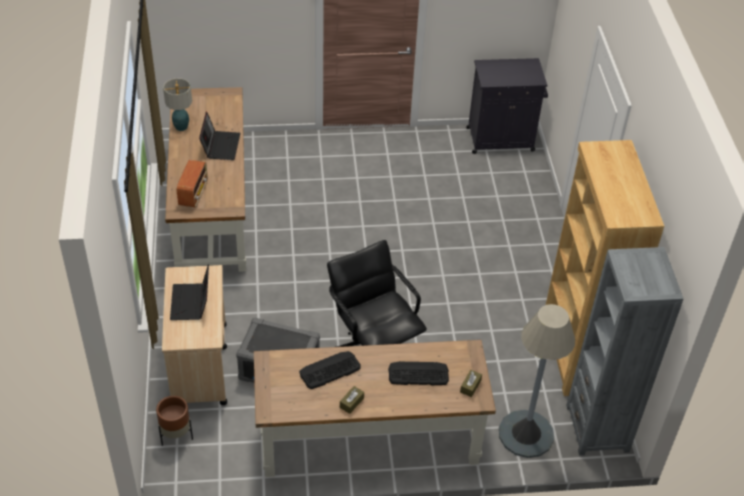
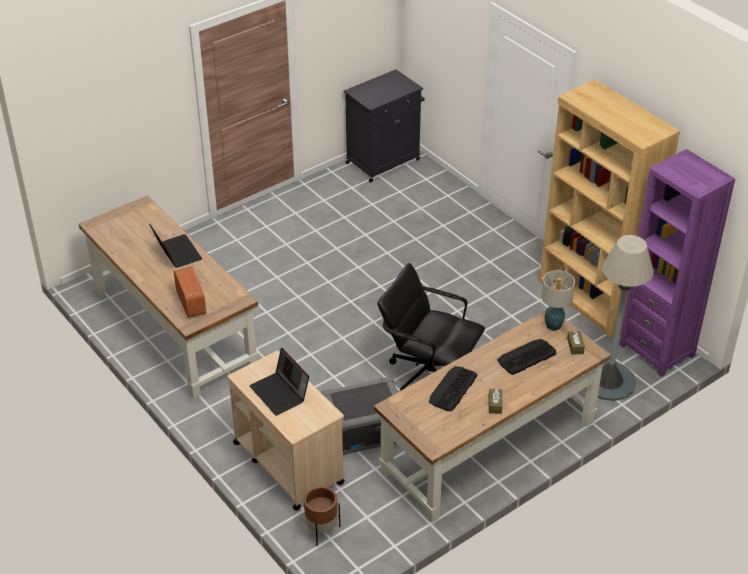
camera: 30 degrees left, 5 degrees down
(181, 126) = (121, 252): table lamp -> table lamp (553, 325)
(597, 428) = (657, 350): grey bookcase -> purple bookcase

